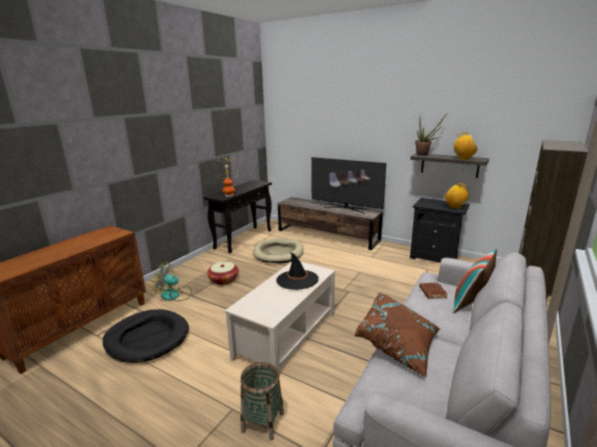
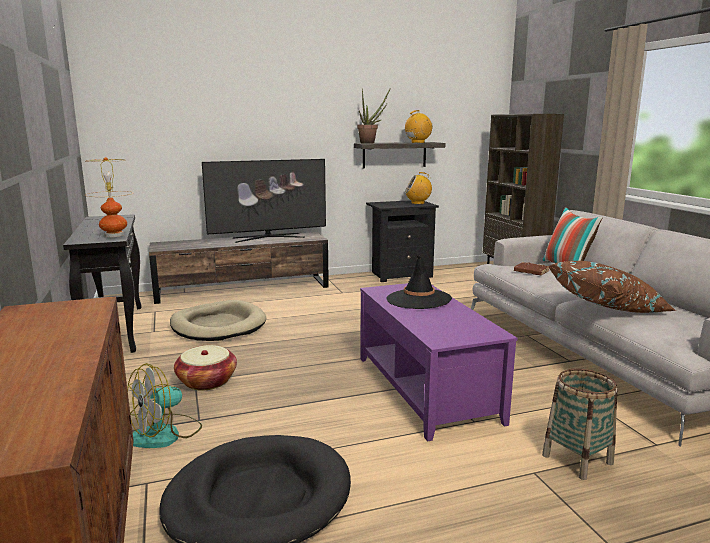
camera: 50 degrees left, 5 degrees down
(286, 335) = (426, 388): beige coffee table -> purple coffee table

